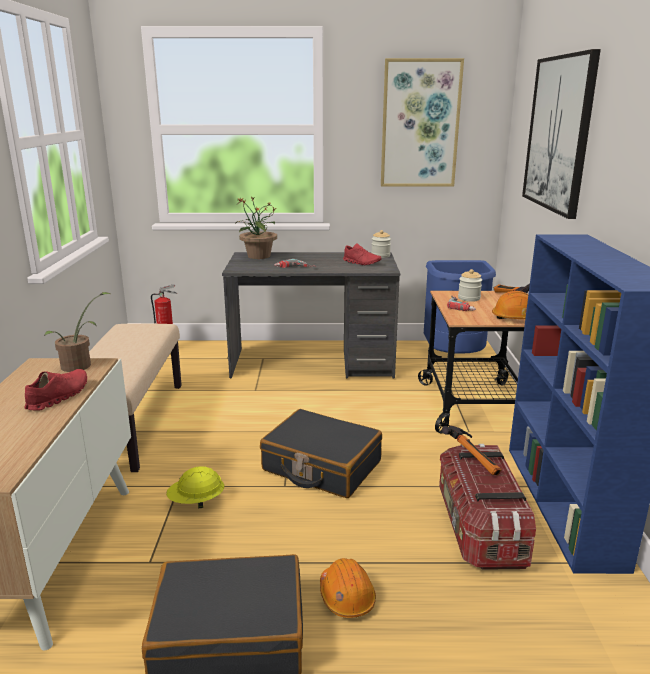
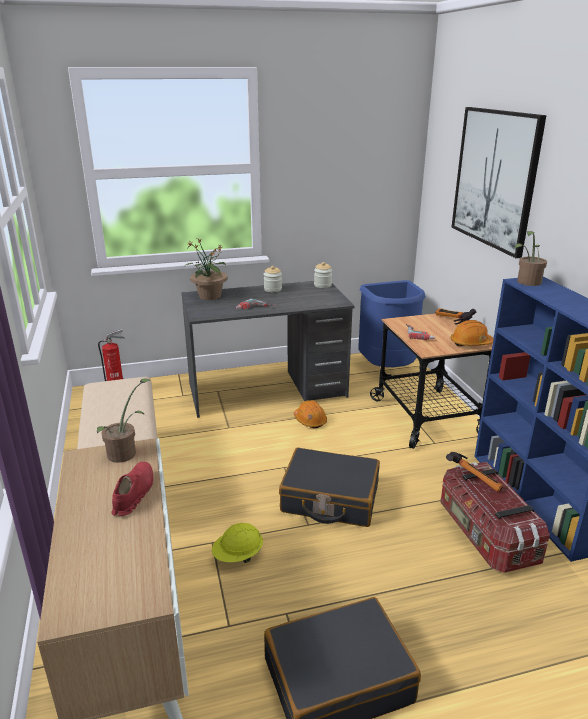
camera: 15 degrees left, 5 degrees up
(346, 597) = (414, 621): orange hard hat -> orange hard hat (310, 420)
(362, 263) = (312, 296): red shoe -> none
(420, 124) = (348, 159): picture -> none
(469, 298) = (419, 325): jar -> jar (273, 289)
(561, 238) = (527, 283): none -> potted plant

